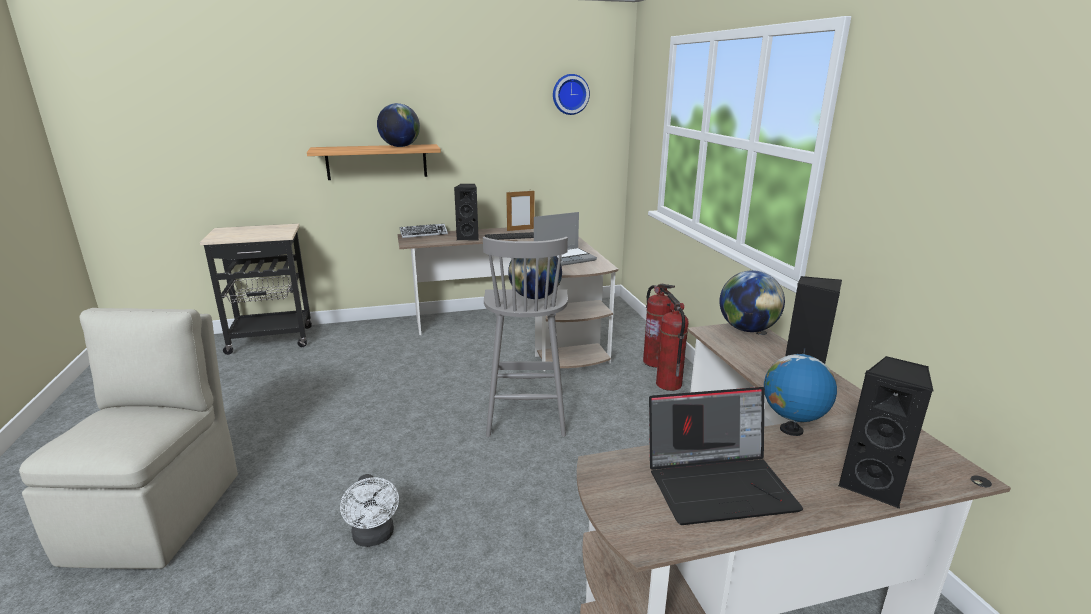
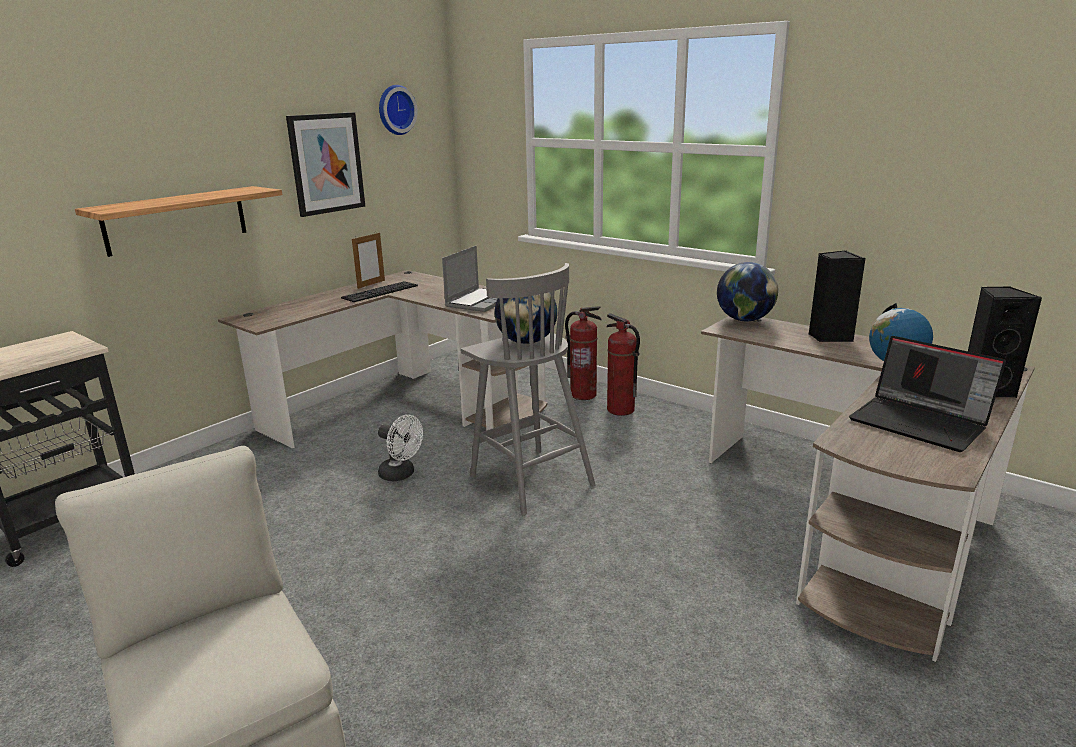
camera: 35 degrees left, 0 degrees up
(374, 537) = (549, 650): white fan -> white fan (401, 475)
(400, 146) = (218, 193): globe -> none
(423, 234) = (258, 312): keyboard -> none
(469, 238) = (327, 304): black speaker -> none
(500, 132) = (326, 163): none -> picture
(719, 484) = (921, 422): laptop -> laptop turned 90 degrees clockwise

